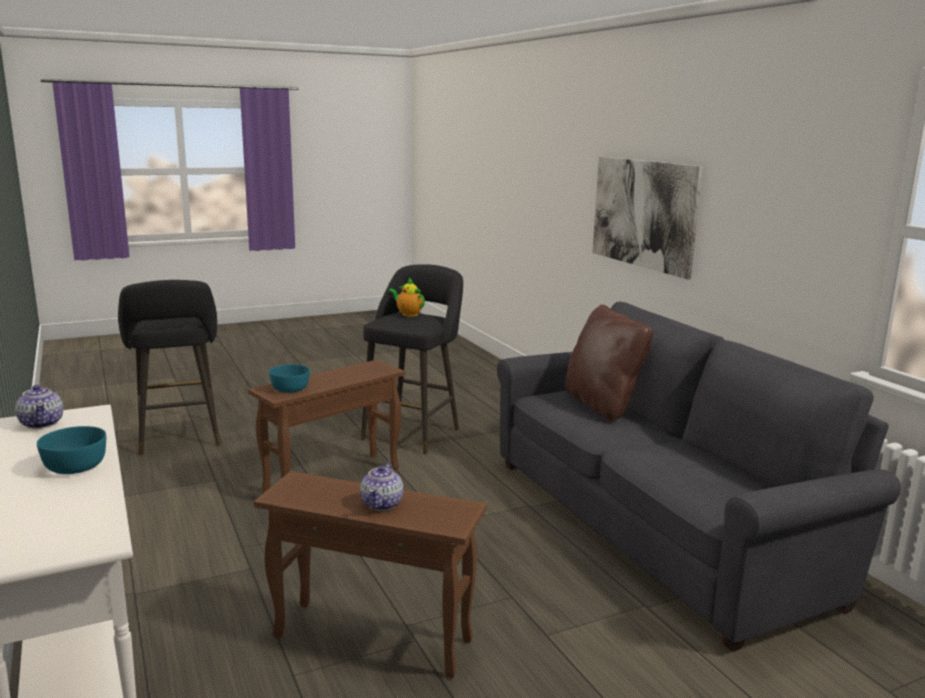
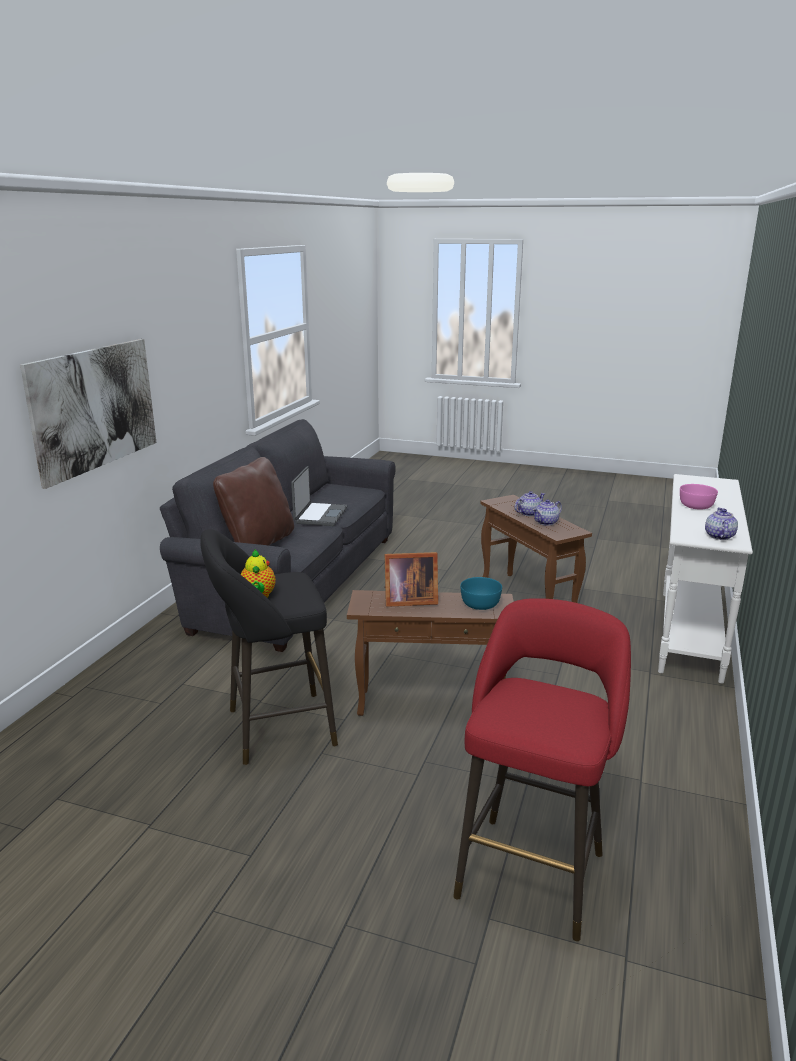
camera: 135 degrees left, 5 degrees up
(76, 466) = (695, 506): turquoise bowl -> pink bowl
(179, 439) = (533, 868): black stool -> red stool
(336, 496) = (546, 522): none -> teapot
(350, 376) = (408, 600): none -> picture frame
(649, 450) = (319, 515): none -> laptop

